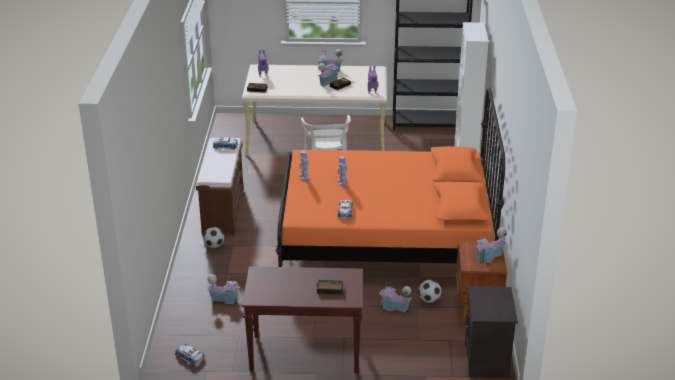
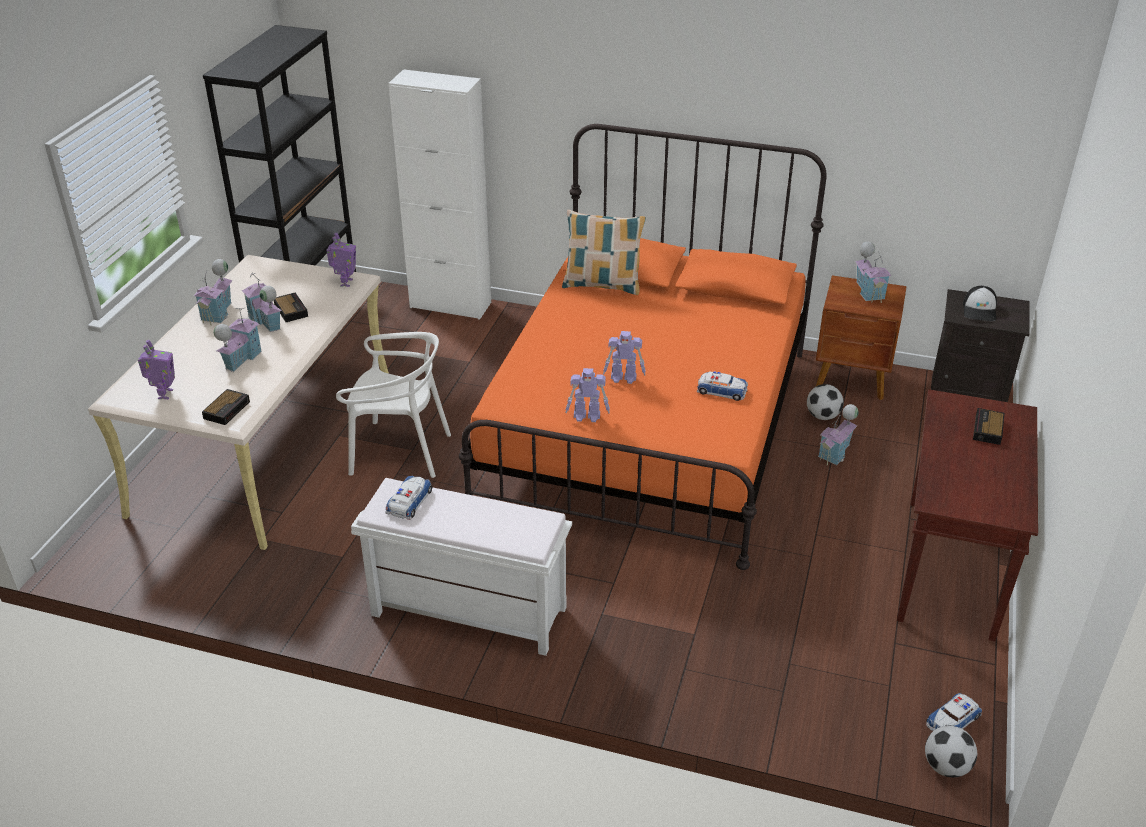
camera: 75 degrees left, 5 degrees up
(214, 246) = (596, 641): football -> football (946, 767)
(223, 210) = (467, 612): brown bench -> white bench
(224, 299) = (779, 648): toy house -> toy house (241, 358)
(431, 165) = (602, 285): none -> pillow
(490, 300) = (980, 310): none -> cap

